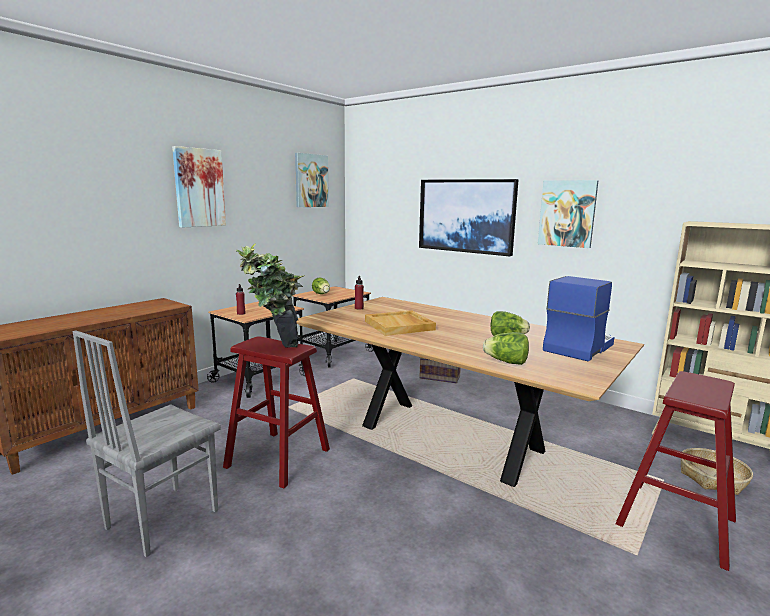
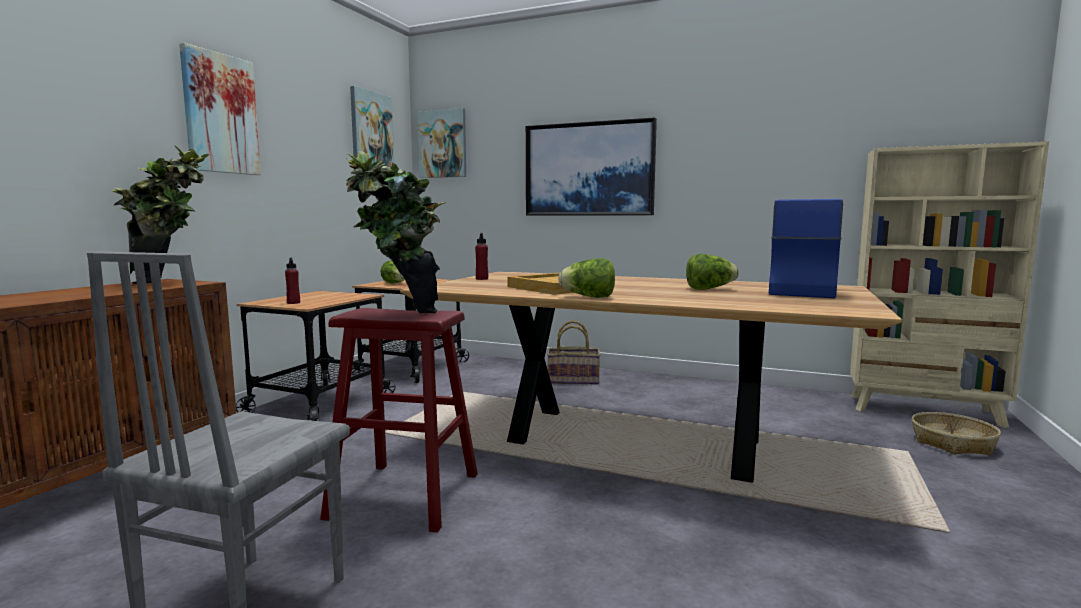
camera: 15 degrees left, 5 degrees down
(161, 305) = (172, 283): none -> potted plant
(506, 362) = (745, 303): lettuce -> lettuce (589, 297)
(567, 213) = (721, 157): picture -> picture (443, 144)
(676, 522) = (957, 491): red stool -> none

